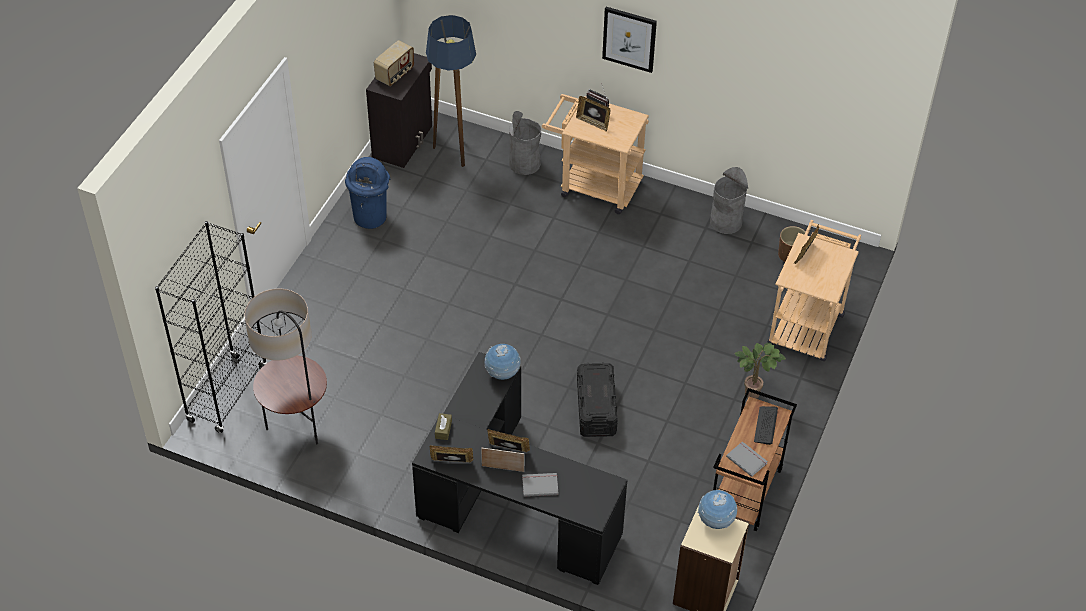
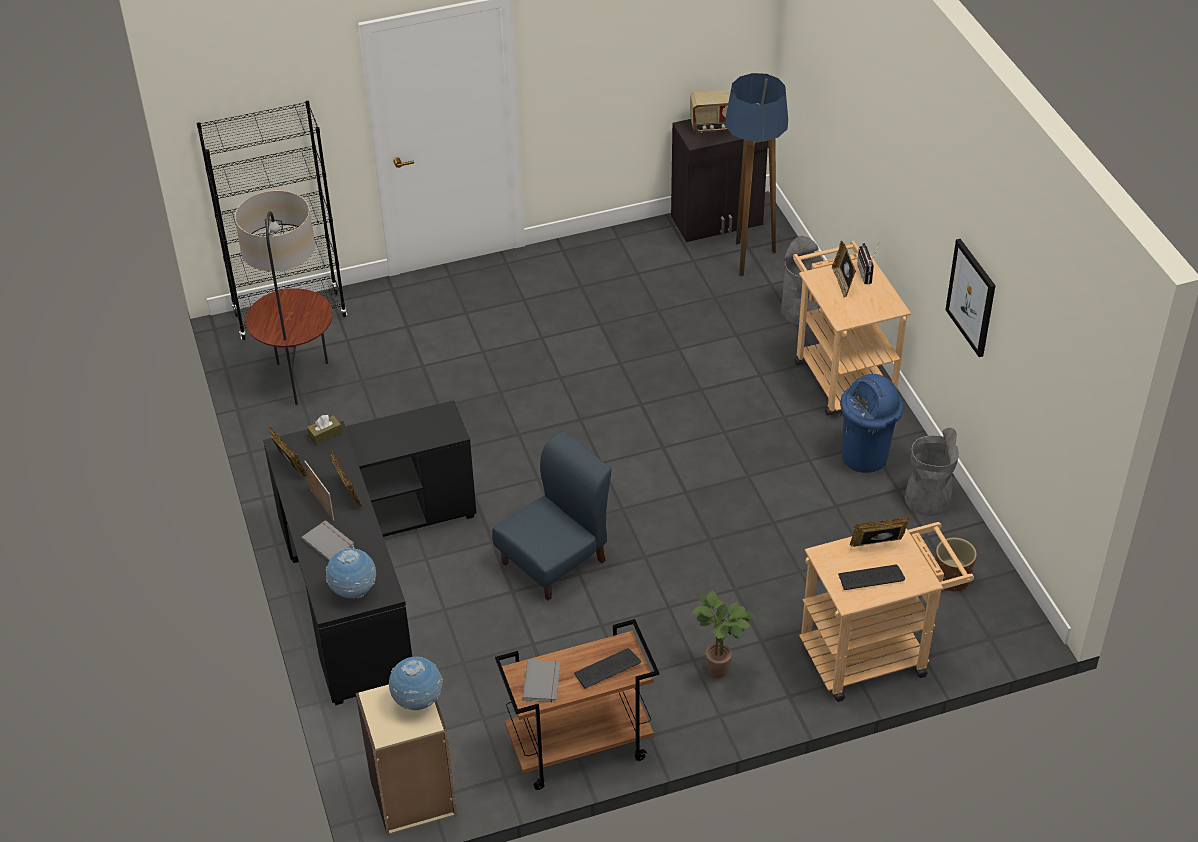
camera: 50 degrees right, 5 degrees down
(371, 217) = (599, 262): blue trash can -> blue trash can (865, 457)
(502, 374) = (444, 432): globe -> globe (354, 591)
(596, 408) = (555, 561): black storage box -> blue chair
(629, 39) = (913, 196): picture -> picture (971, 297)
(824, 273) = (871, 578): none -> keyboard

